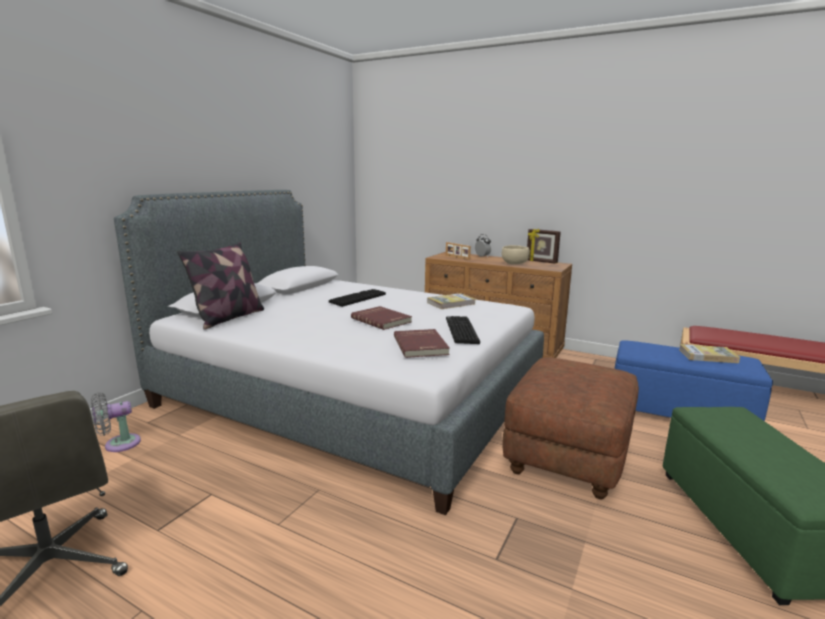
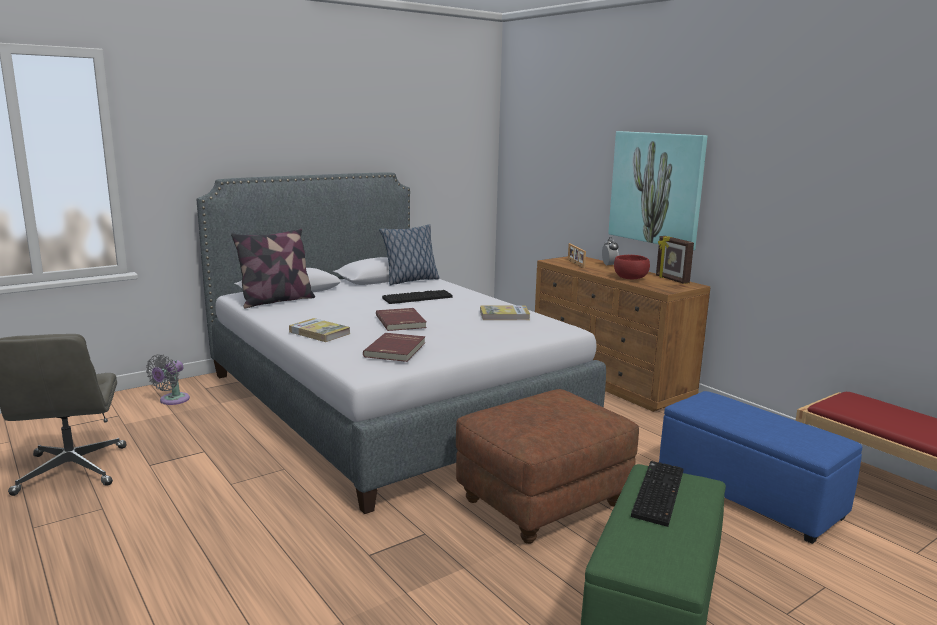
camera: 25 degrees right, 0 degrees up
(118, 444) = (172, 400): grey fan -> grey fan turned 60 degrees counterclockwise
(328, 285) = (410, 281): none -> pillow
(460, 330) = (461, 343): keyboard -> keyboard (656, 492)
(515, 263) = (630, 278): beige bowl -> red bowl
(518, 193) = (656, 188): none -> picture
(707, 356) = (783, 426): book -> book (319, 333)

